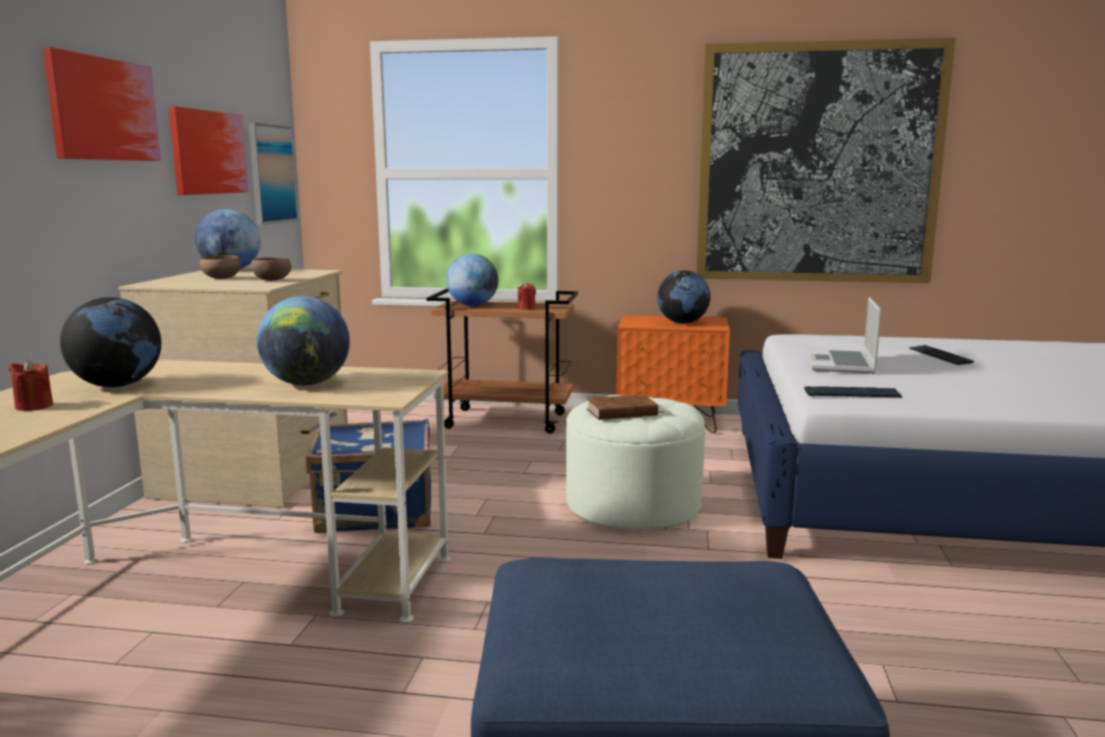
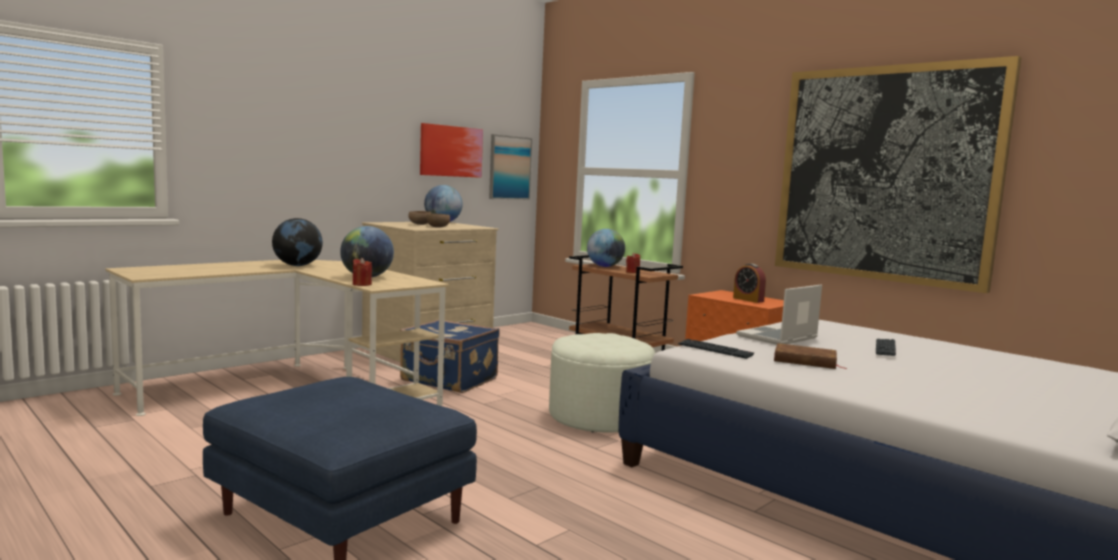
camera: 35 degrees right, 5 degrees down
(34, 406) = (248, 266): red candle -> red candle (362, 284)
(103, 109) = (369, 124): picture -> none
(622, 412) = (586, 340): brown book -> brown book (805, 361)
(682, 323) = (748, 299): globe -> alarm clock

